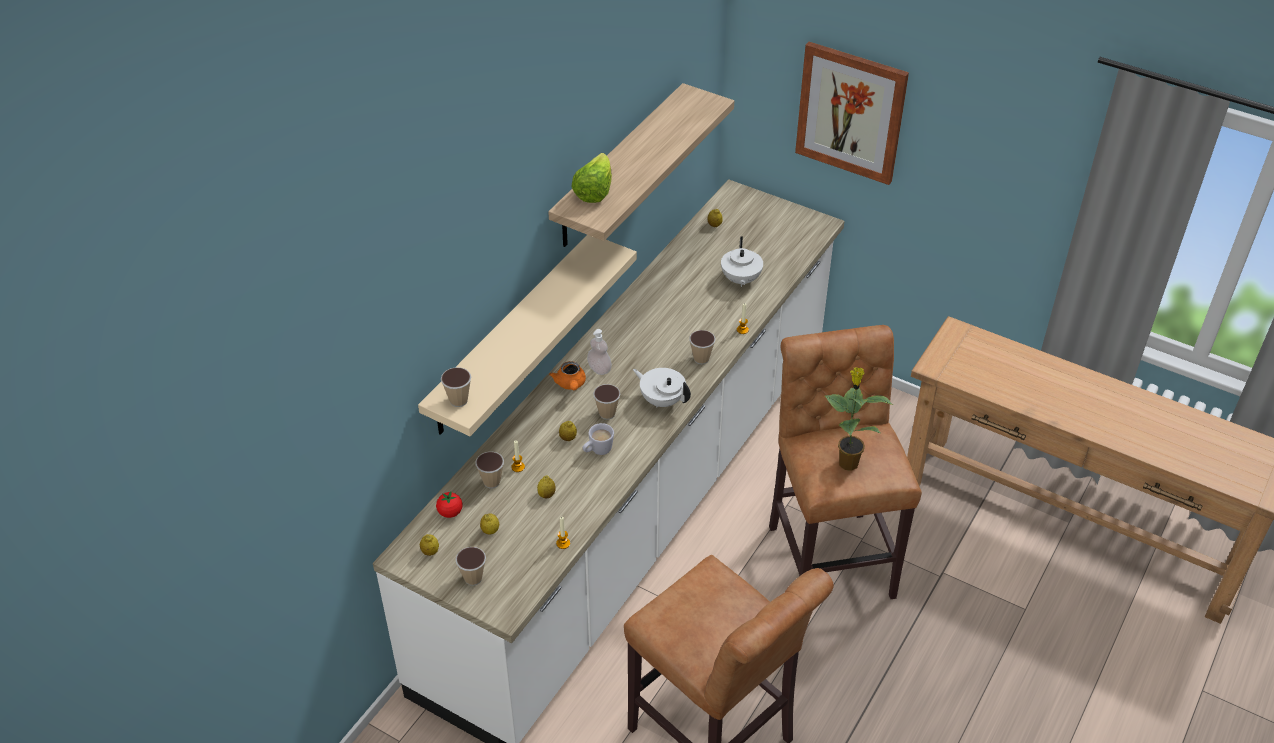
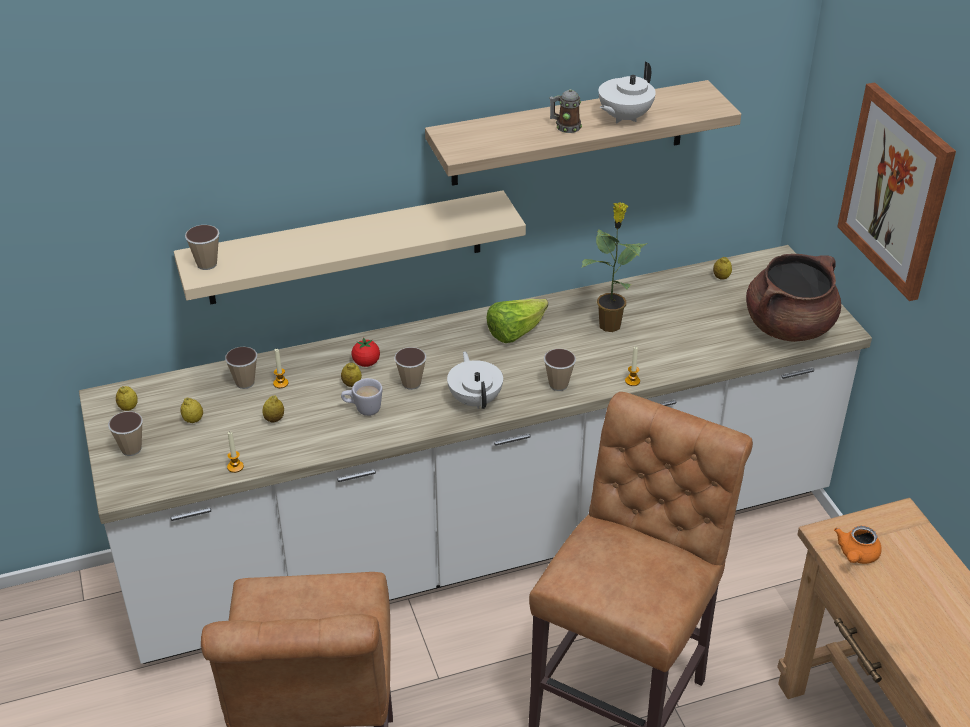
camera: 40 degrees right, 5 degrees down
(450, 512) = (183, 387): tomato -> tomato (366, 363)
(570, 384) = (411, 342): orange teapot -> orange teapot (856, 555)
(594, 191) = (488, 130): lettuce -> lettuce (515, 332)
(599, 369) = (453, 343): soap dispenser -> none
(640, 164) = (565, 127): none -> mug
(740, 280) = (687, 337): white teapot -> white teapot (623, 117)
(791, 239) = (788, 326): none -> brown cooking pot
(847, 462) = (614, 571): potted plant -> potted plant (610, 324)

